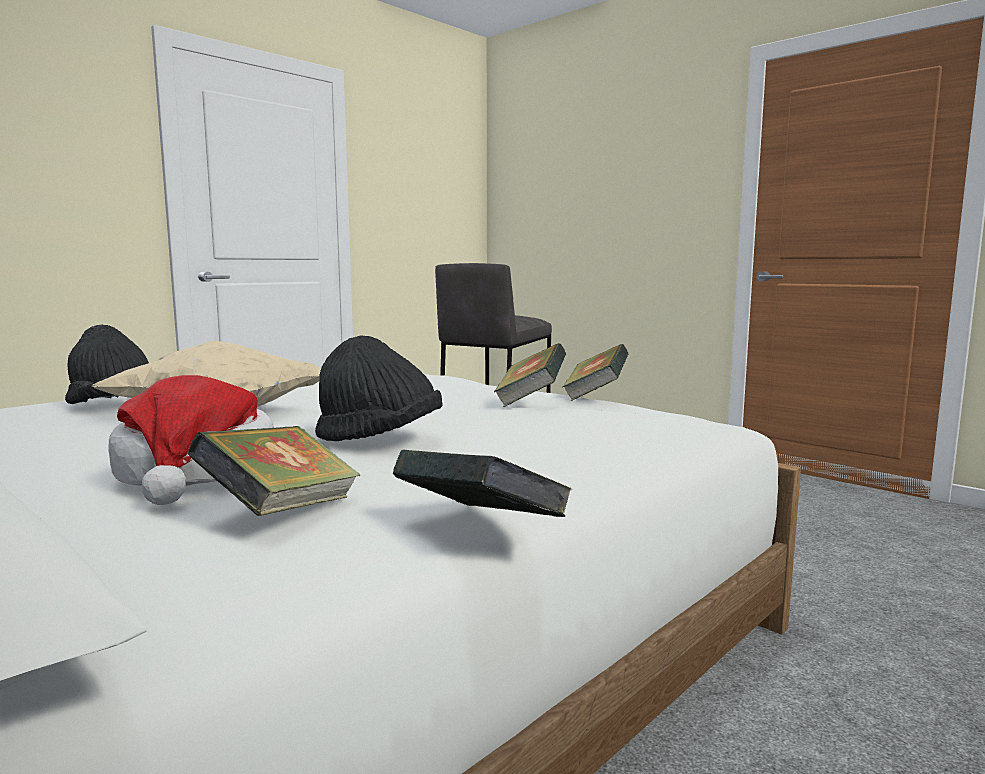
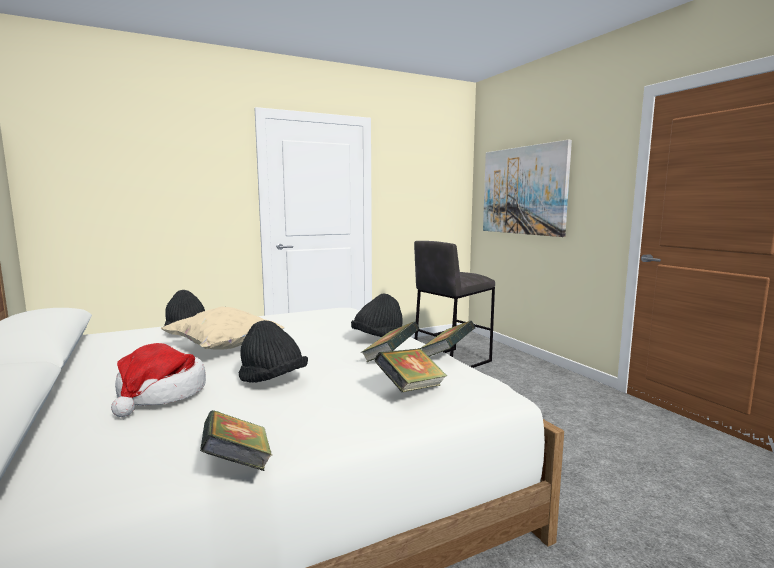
camera: 20 degrees right, 0 degrees up
(282, 511) = (166, 431): book -> book (411, 389)
(468, 390) = (378, 339): none -> black hat
(573, 196) = (523, 190): none -> picture

